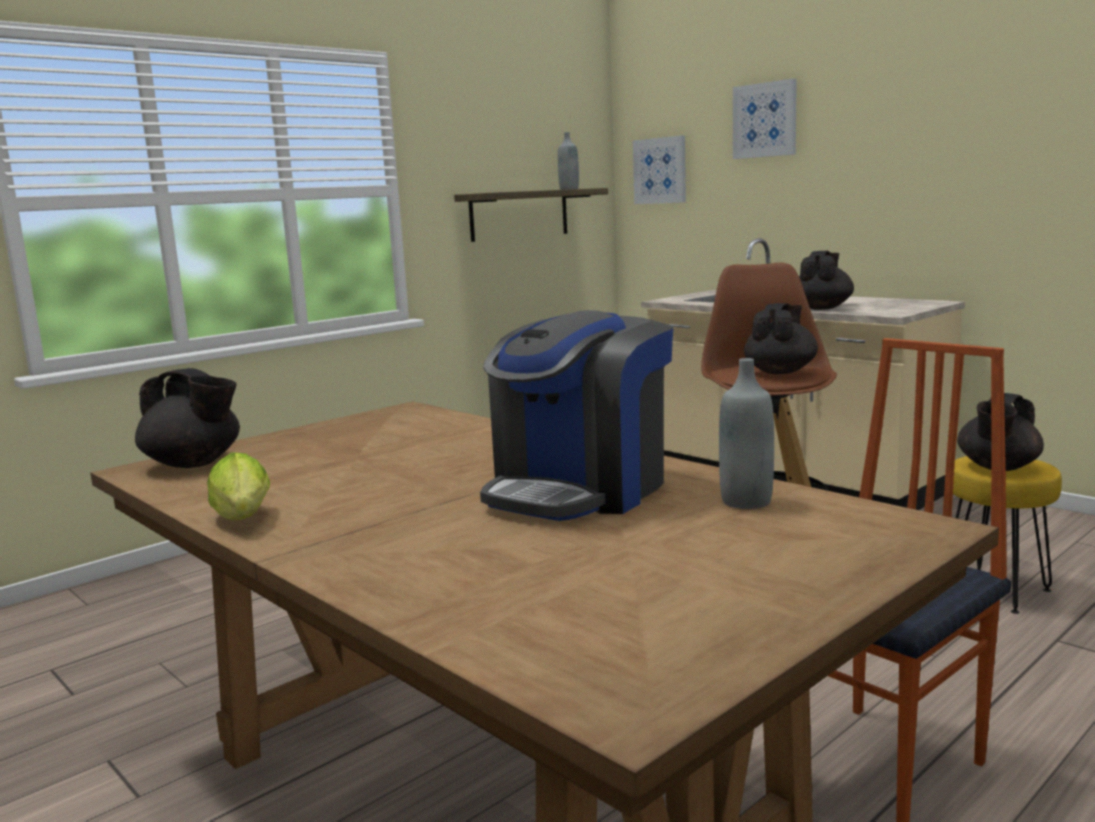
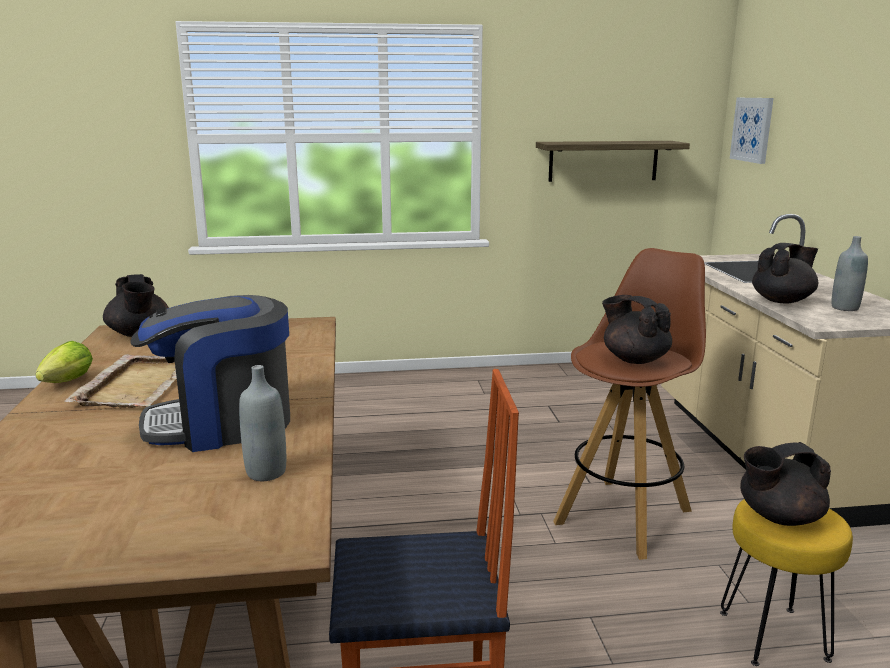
camera: 35 degrees right, 5 degrees up
(355, 495) = (137, 384): none -> beige tray
(569, 189) = (654, 141): grey bottle -> grey bottle (844, 308)
(765, 120) = (832, 91): picture -> none
(780, 371) = (634, 359): black teapot -> black teapot turned 105 degrees counterclockwise

